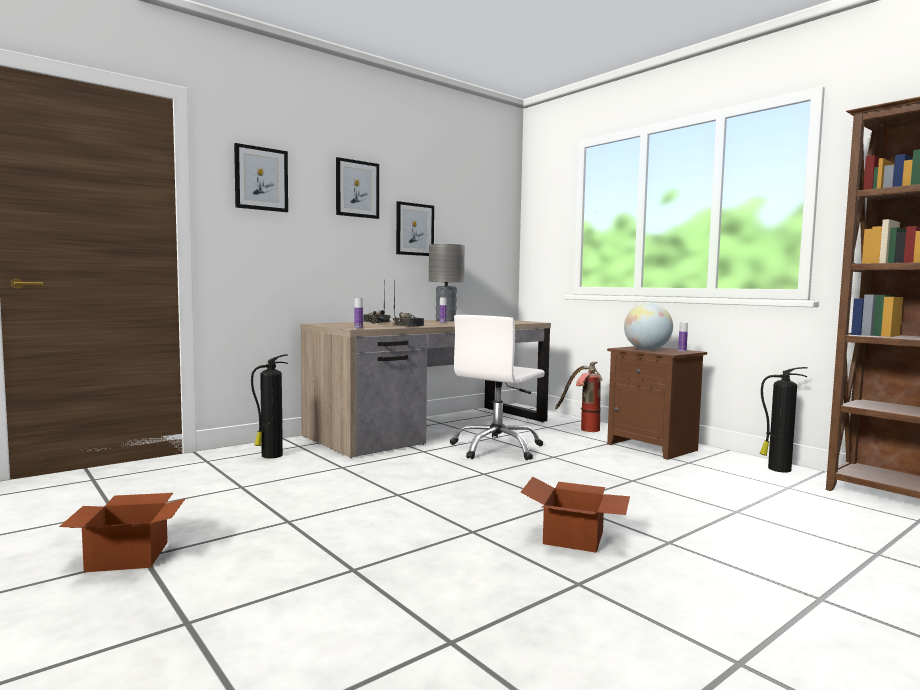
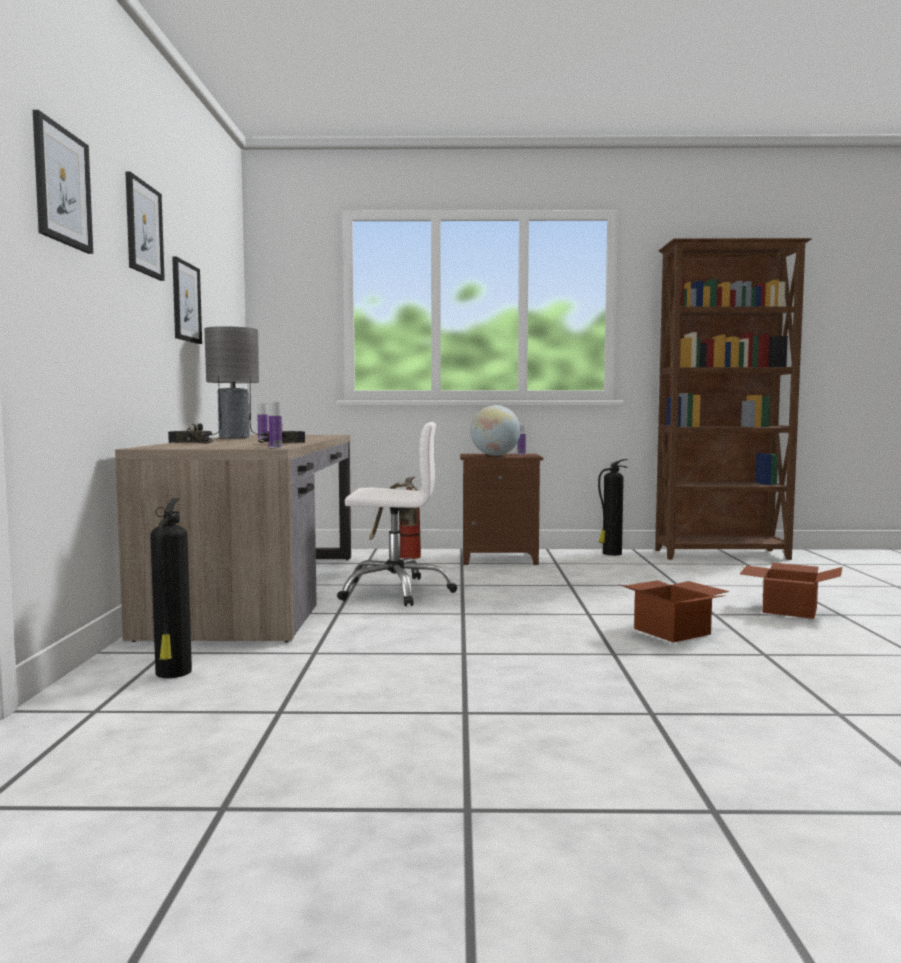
camera: 50 degrees left, 0 degrees up
(130, 555) = (450, 818): cardboard box -> cardboard box (788, 609)
(497, 448) = (395, 591): white office chair -> white office chair turned 75 degrees counterclockwise

